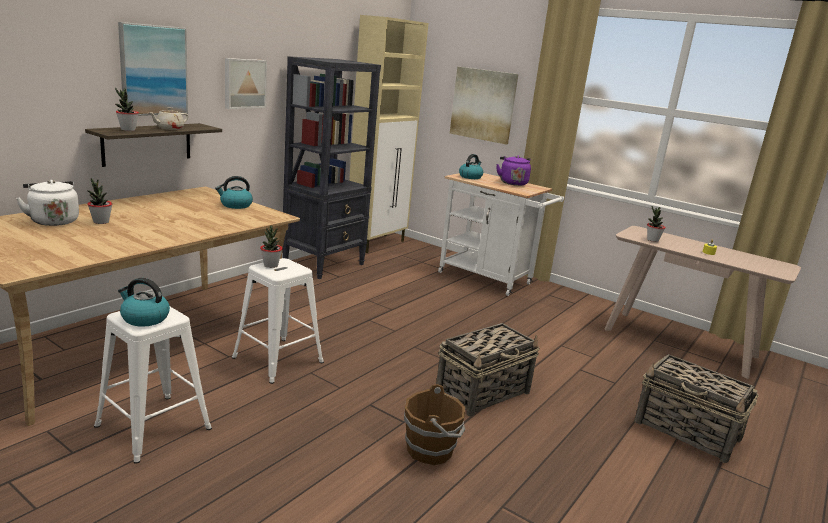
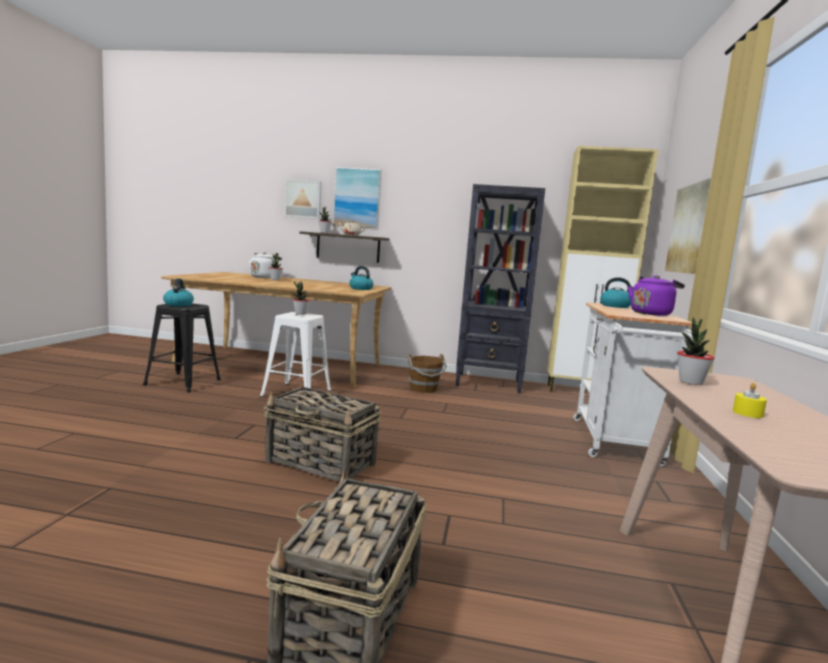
camera: 65 degrees right, 10 degrees down
(153, 428) = (182, 382): white stool -> black stool
(244, 83) = (432, 211): picture -> picture (303, 199)
(431, 450) = (193, 452): brown bucket -> brown bucket (424, 389)

